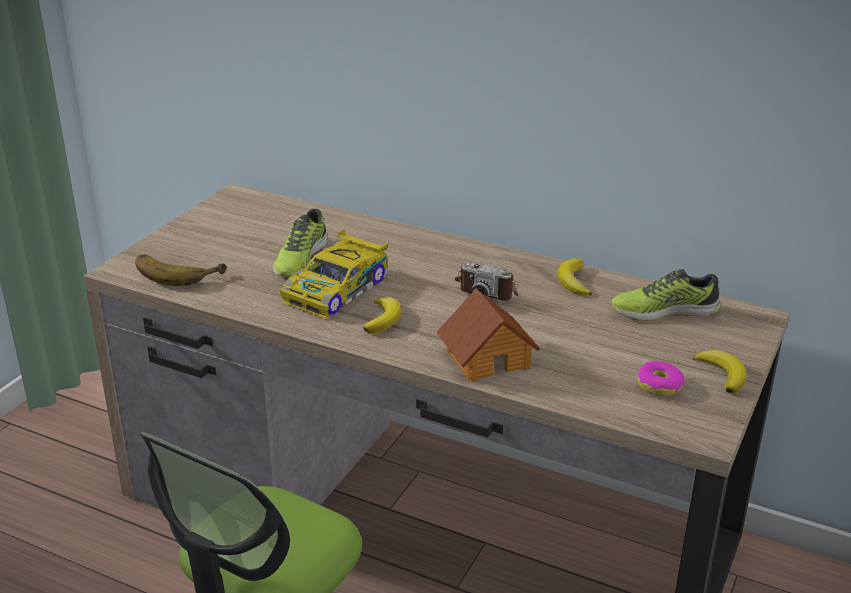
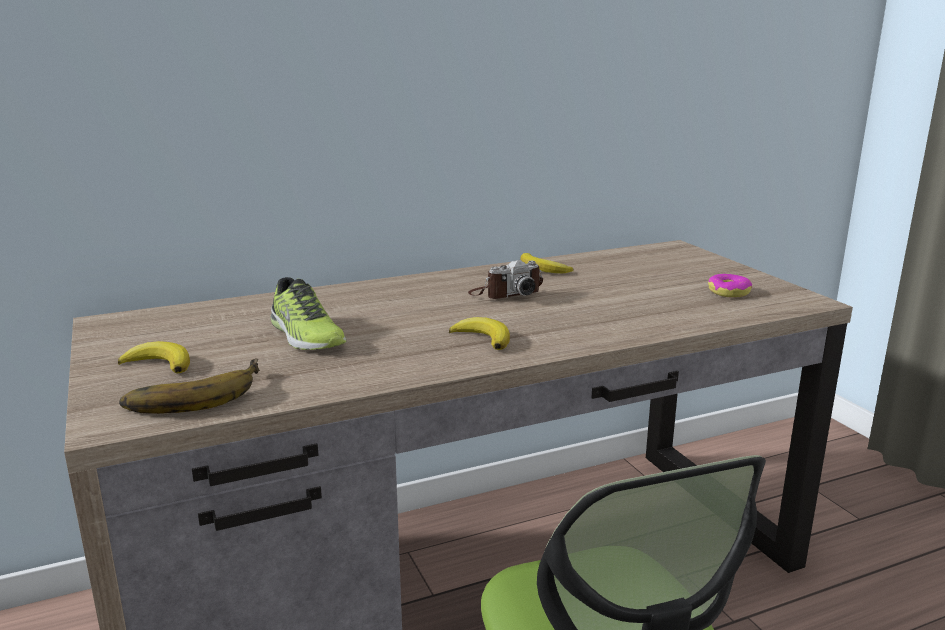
camera: 50 degrees left, 10 degrees down
(337, 289) = (394, 338): toy car -> none
(487, 358) = (612, 325): toy house -> none
(664, 310) = (628, 262): shoe -> none
(722, 374) = (736, 274): banana -> banana (159, 363)

